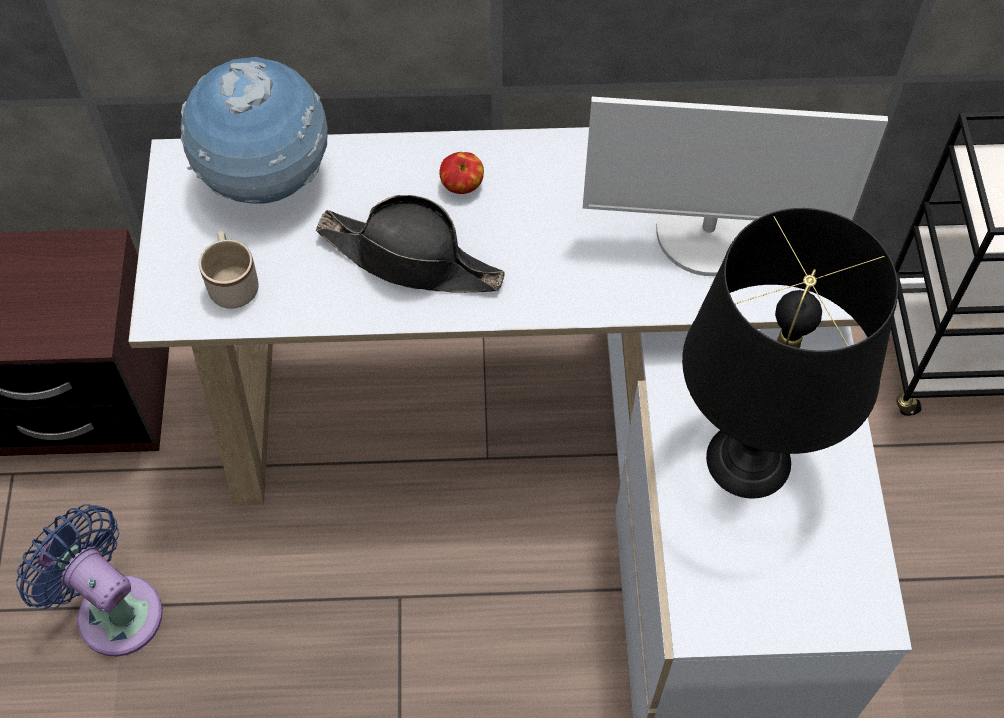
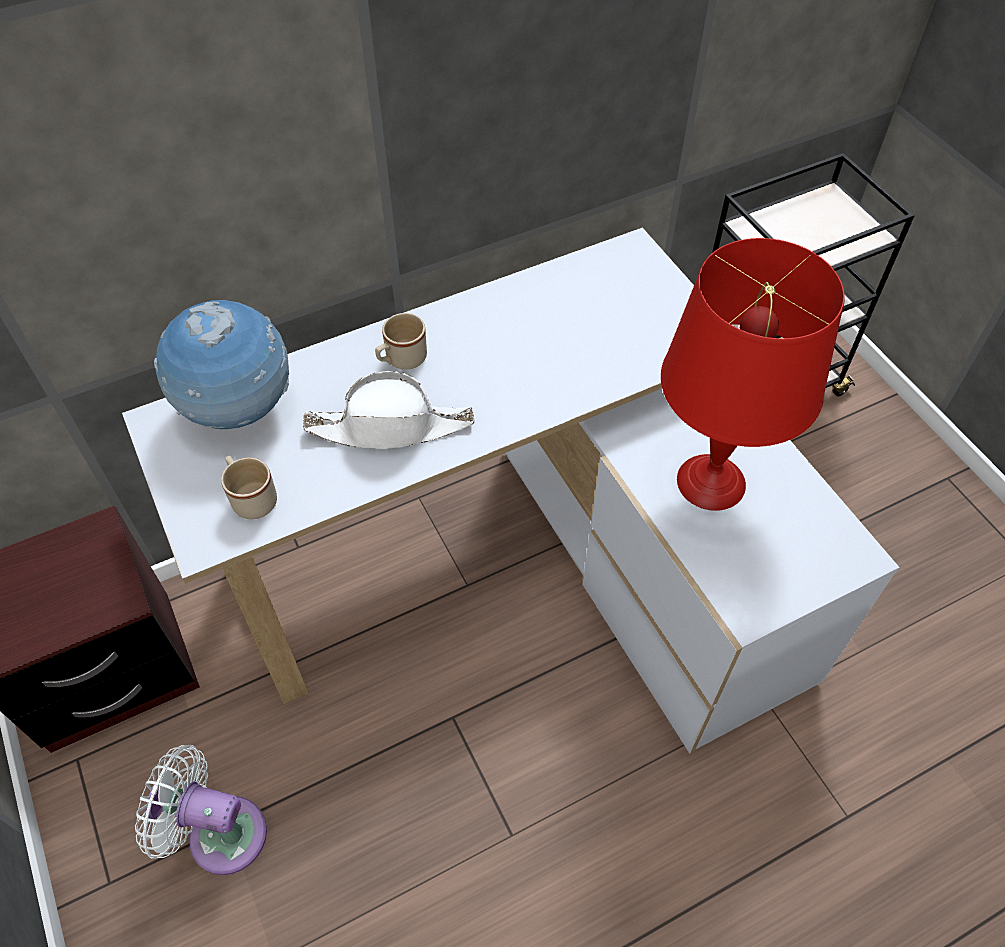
camera: 25 degrees left, 5 degrees down
(113, 609) = (219, 832): blue fan -> white fan
(411, 259) = (391, 427): black hat -> white hat
(462, 186) = (401, 360): apple -> beige mug
(708, 233) = (604, 329): monitor -> none
(748, 458) = (710, 481): black table lamp -> red table lamp

